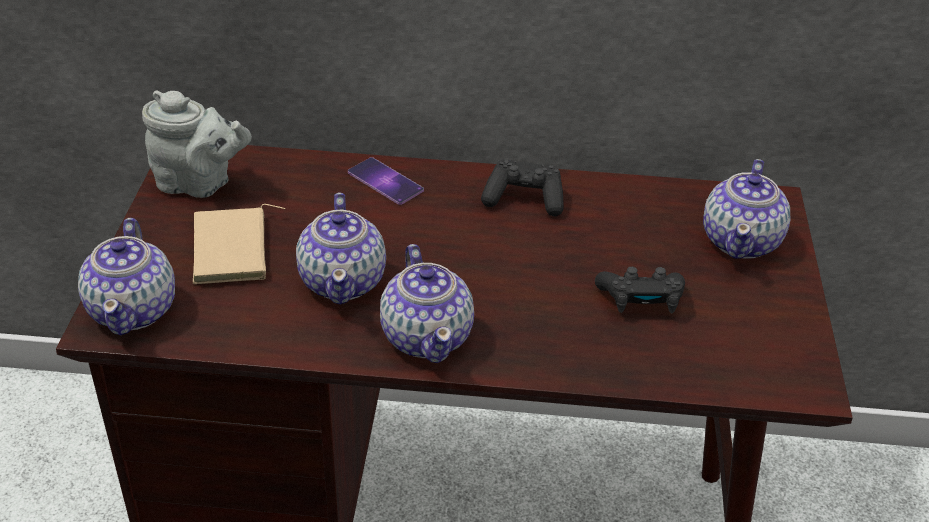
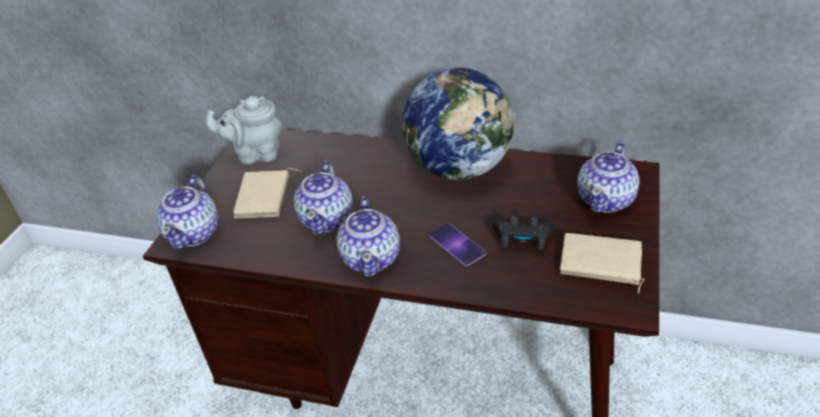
camera: 15 degrees right, 0 degrees up
(199, 184) = (255, 154): grey teapot -> grey teapot turned 150 degrees clockwise
(385, 181) = (372, 154): phone -> phone (457, 244)
(524, 199) = (460, 168): black game controller -> globe
(754, 331) = (600, 264): none -> beige book

